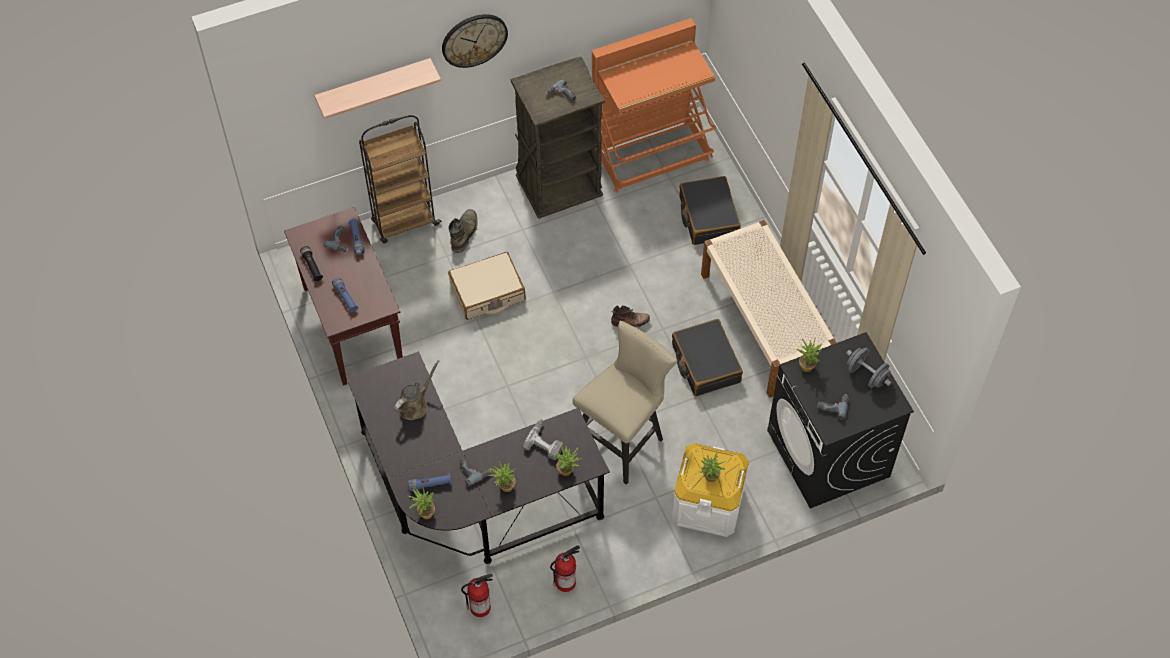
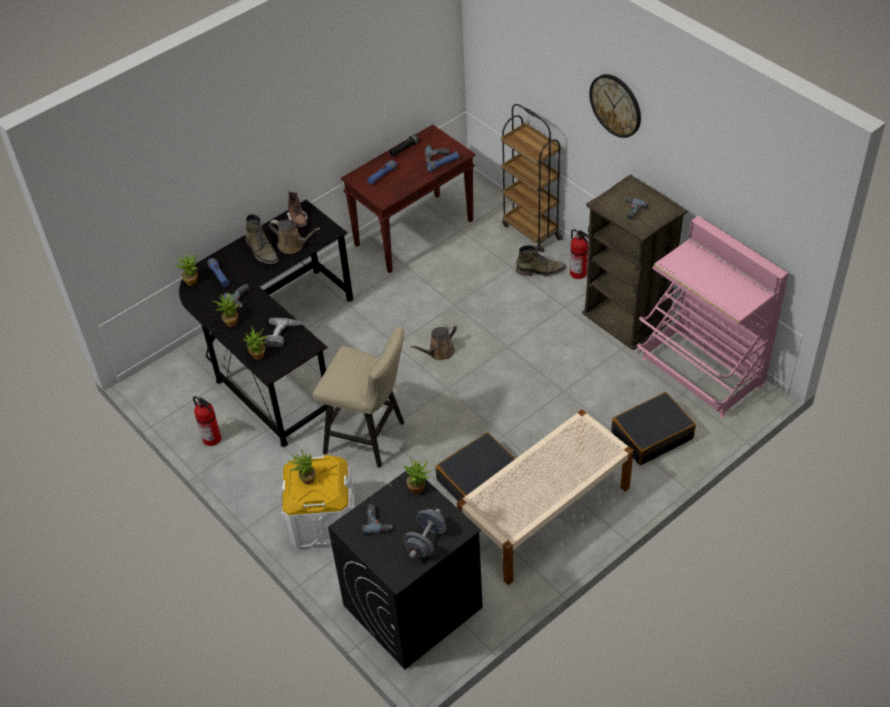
camera: 75 degrees right, 10 degrees down
(374, 86) = (542, 77): shelf -> none
(410, 436) = (262, 251): none -> green boot
(481, 607) = (174, 390): fire extinguisher -> fire extinguisher (578, 273)
(487, 292) = (485, 303): beige suitcase -> none
(536, 350) = (439, 352): none -> brown watering can
(630, 323) = (498, 409): brown boot -> brown boot (298, 220)
(652, 158) = (698, 374): orange shoe rack -> pink shoe rack

